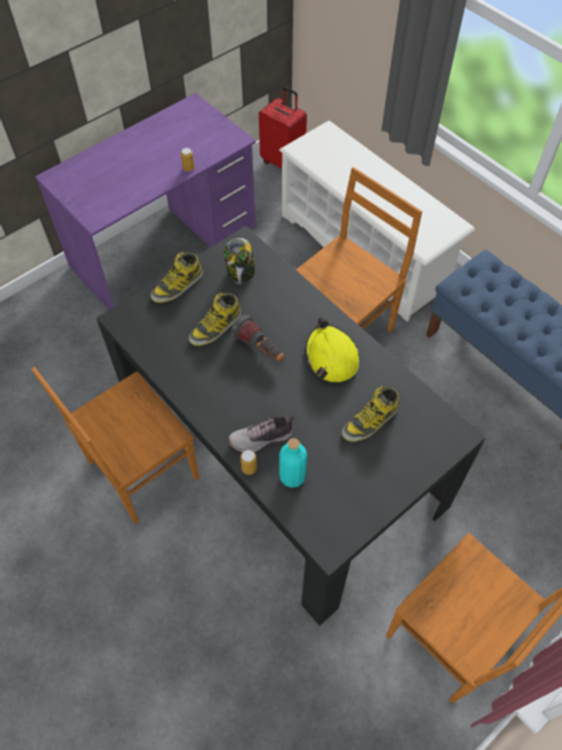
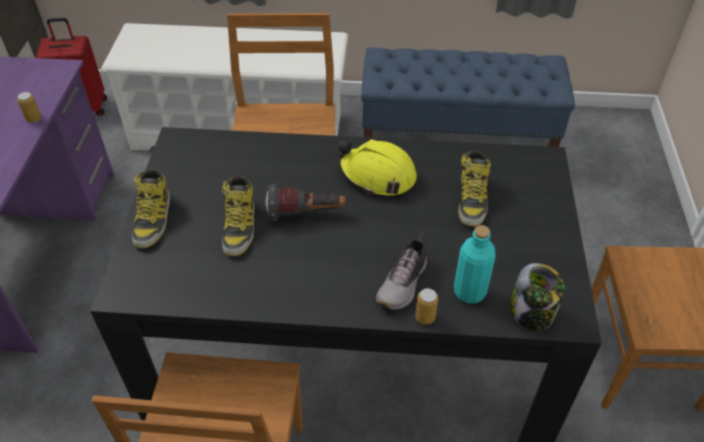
camera: 45 degrees left, 10 degrees down
(241, 273) = (207, 166): jar -> jar (532, 313)

